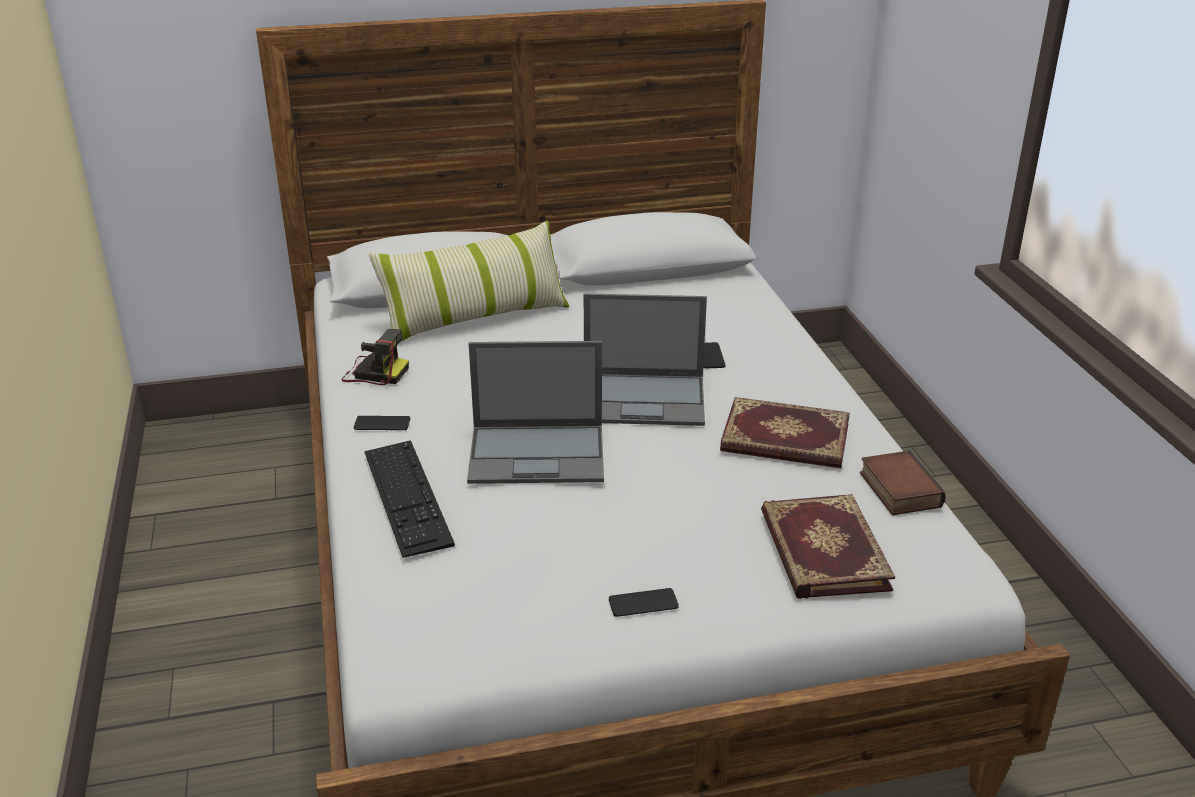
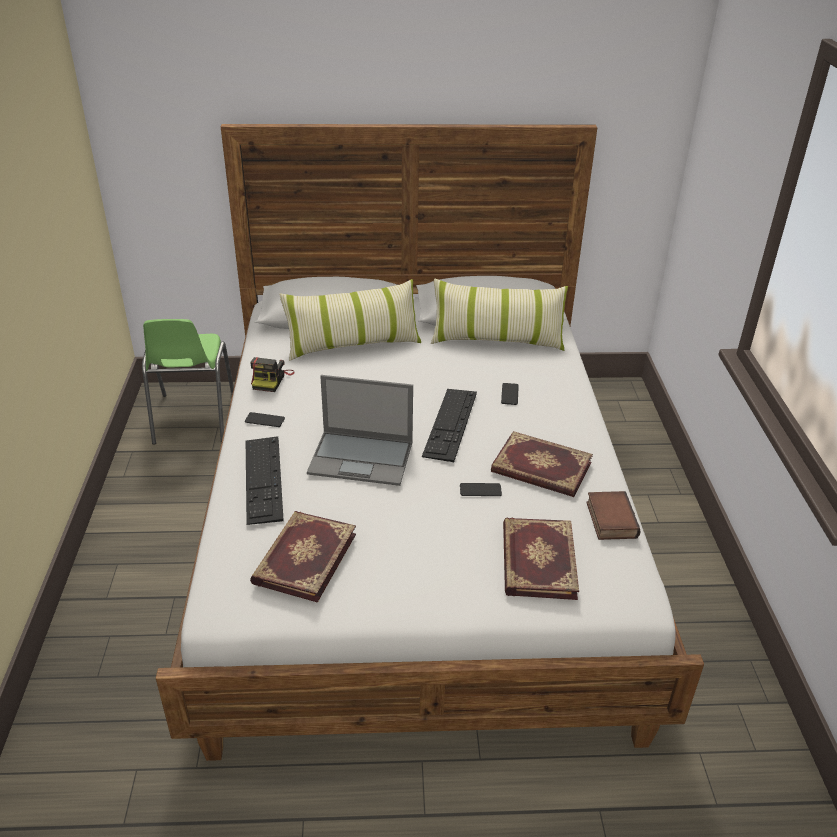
camera: 10 degrees right, 5 degrees up
(235, 461) = (193, 419): none -> green chair
(374, 373) = (271, 379): camera -> camera turned 75 degrees clockwise
(500, 589) = (303, 558): none -> book
(643, 603) = (398, 583): phone -> phone (480, 490)
(644, 399) = (450, 423): laptop -> keyboard
(669, 293) = (497, 340): none -> pillow

